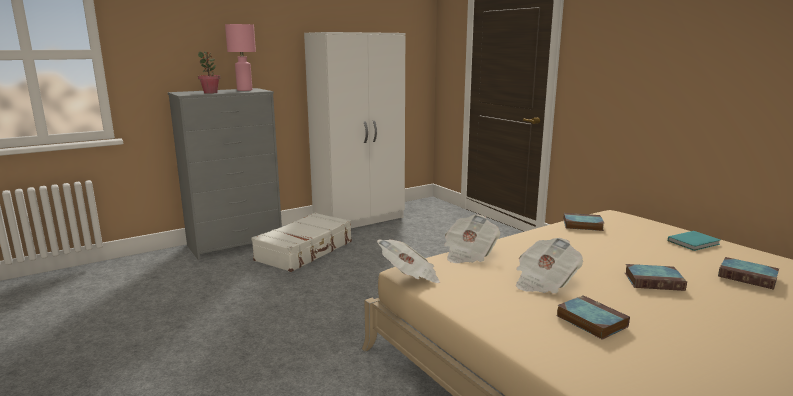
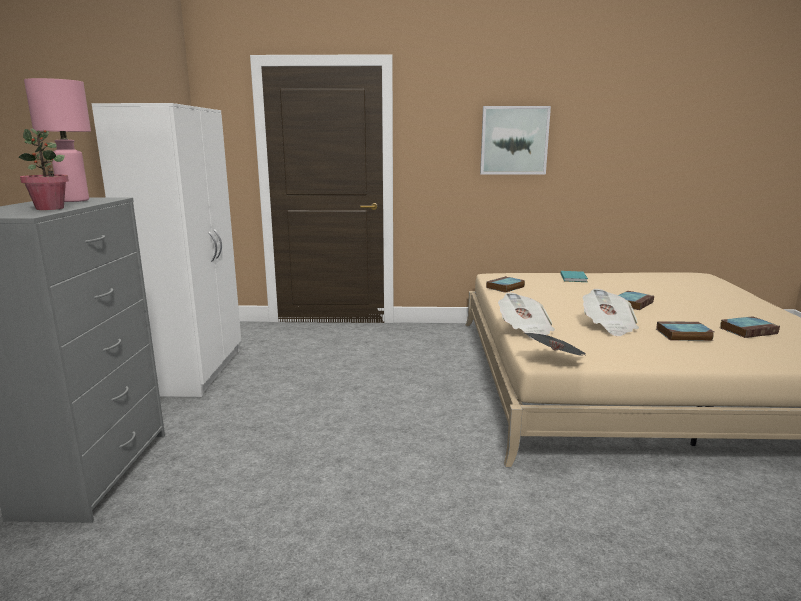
camera: 55 degrees left, 0 degrees up
(305, 251) = (224, 429): white suitcase -> none
(676, 60) = (514, 140): none -> picture
(748, 277) = (643, 286): book -> book (748, 330)

